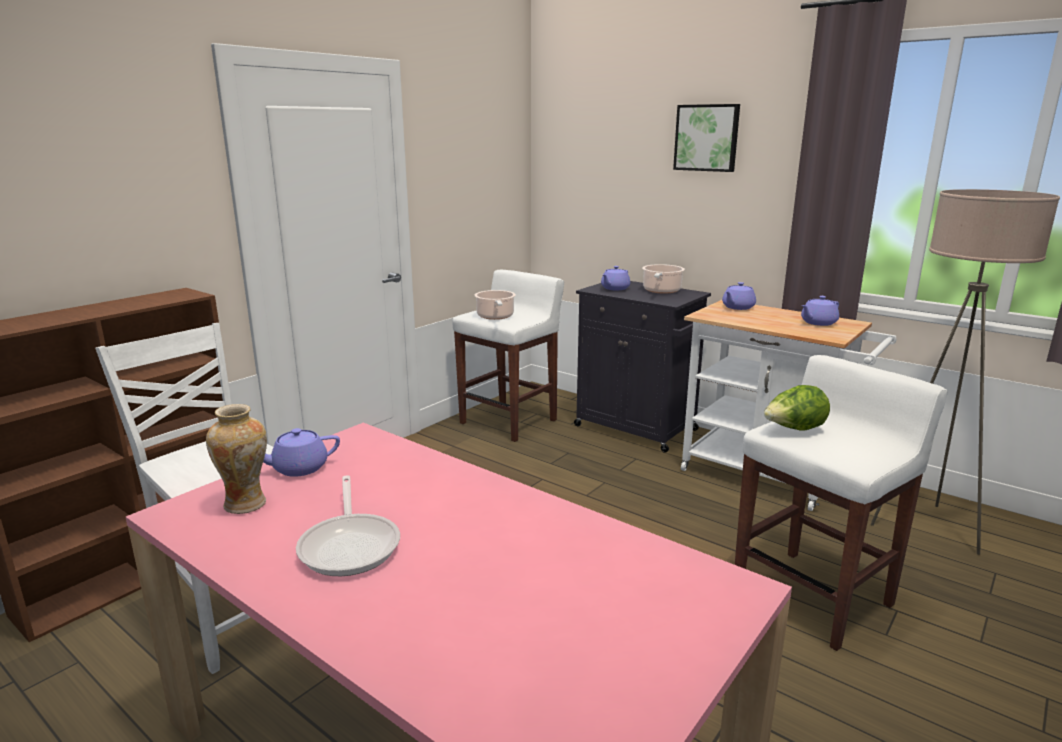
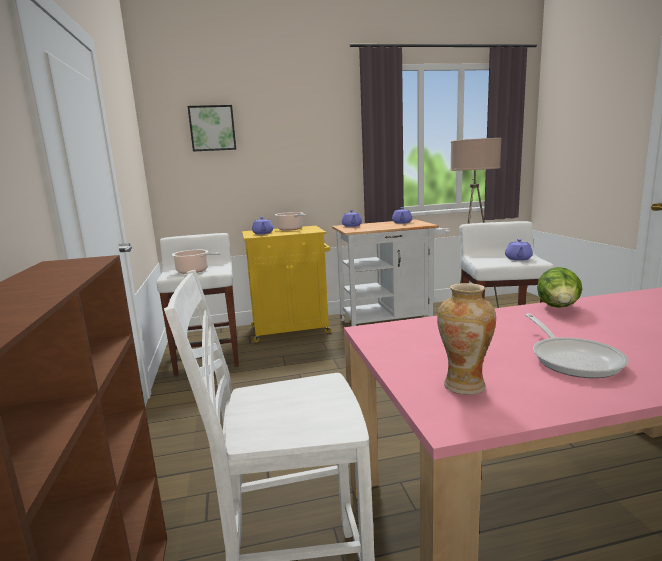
camera: 50 degrees left, 5 degrees down
(298, 468) = (410, 358): purple teapot -> purple teapot (518, 259)
(350, 545) = (572, 359): frying pan -> frying pan turned 60 degrees clockwise
(638, 428) = (292, 329): black cabinet -> yellow cabinet
(707, 138) = (295, 126): picture -> picture (212, 128)
(794, 430) = (488, 260): lettuce -> lettuce (558, 308)

